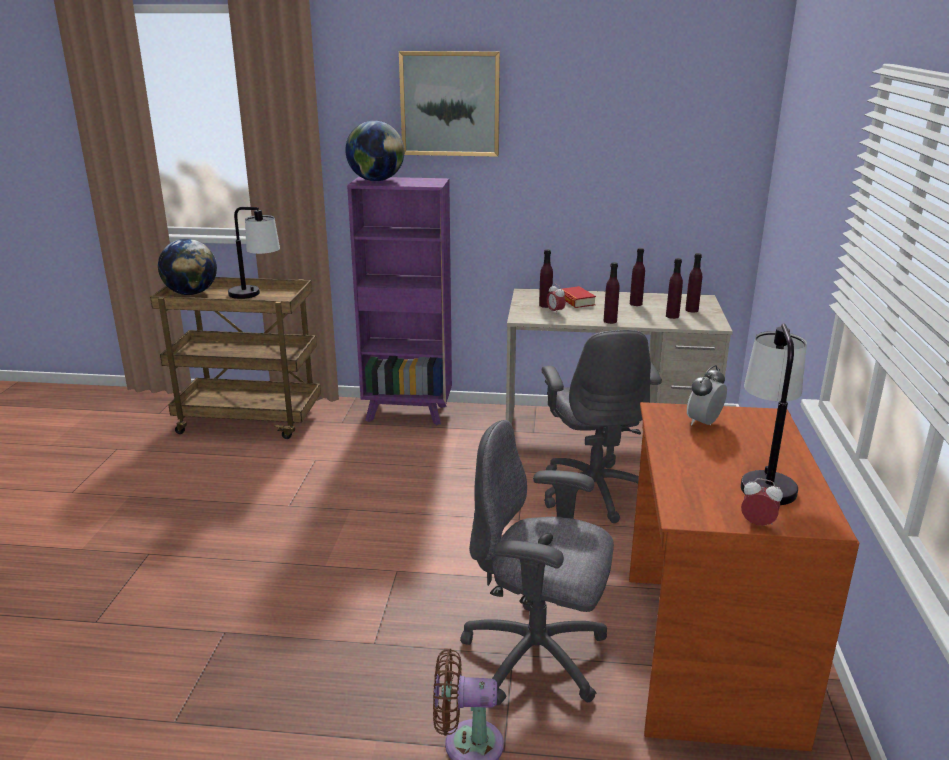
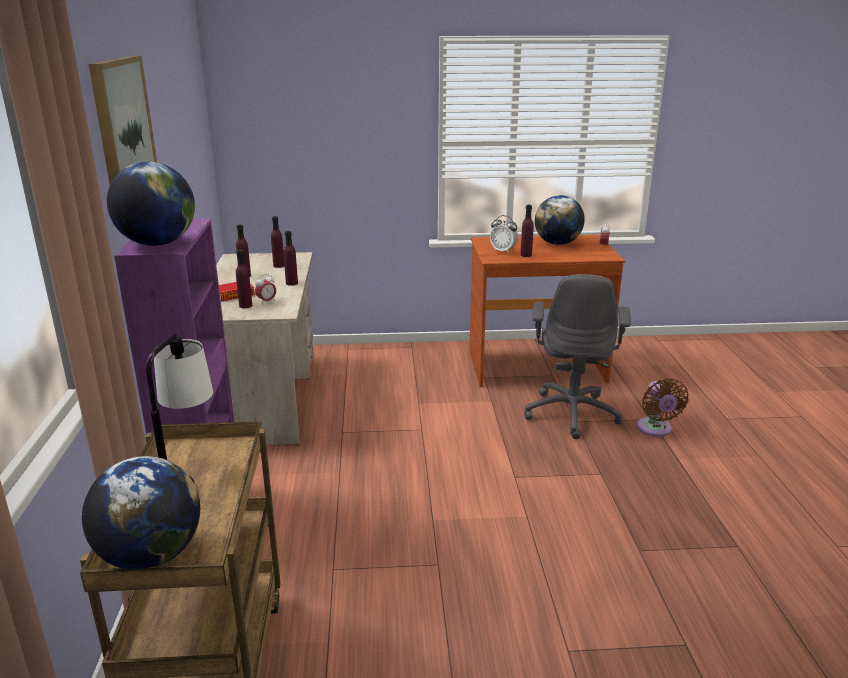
camera: 100 degrees left, 0 degrees up
(594, 491) = (369, 400): grey office chair -> none
(691, 310) = (263, 260): purple bottle -> purple bottle (526, 255)
(763, 477) = (557, 243): table lamp -> globe

